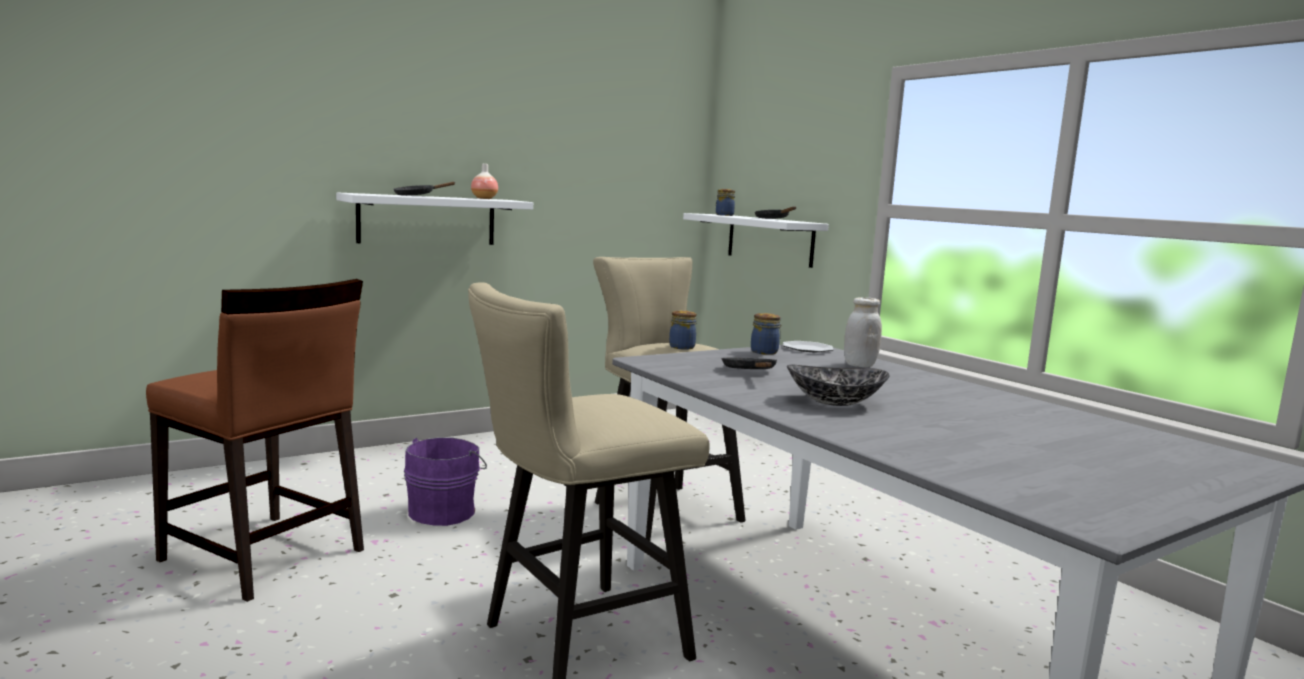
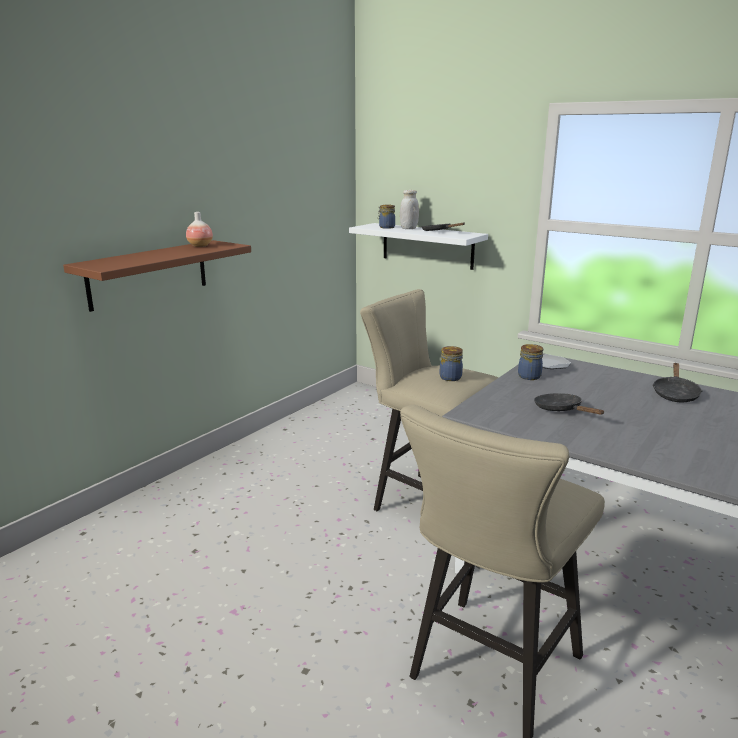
camera: 20 degrees left, 10 degrees up
(263, 556) = (147, 665): brown chair -> none
(418, 196) = (146, 255): black frying pan -> black frying pan (675, 394)
(427, 220) = (149, 274): white shelf -> brown shelf
(444, 511) = (263, 556): purple bucket -> none
(834, 402) = (668, 439): bowl -> none
(859, 365) = (609, 378): white jar -> white jar (408, 228)

